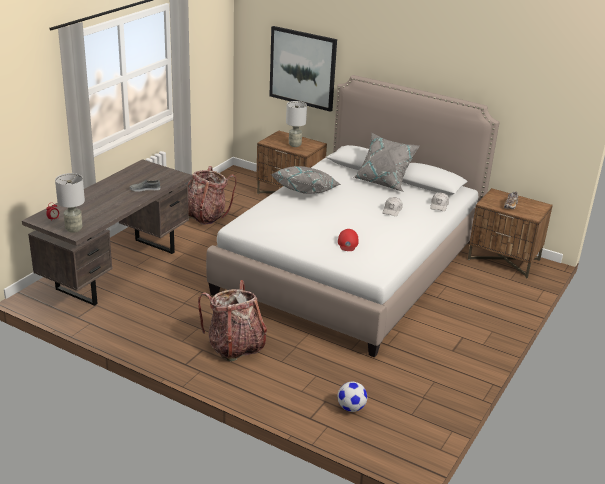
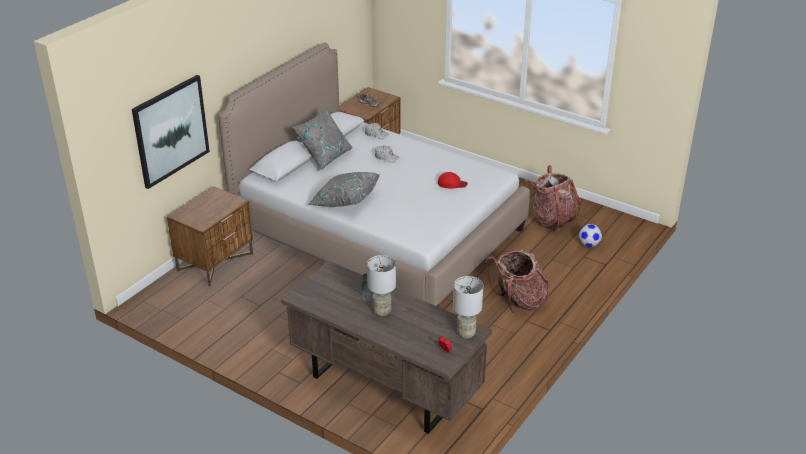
camera: 85 degrees left, 5 degrees up
(205, 215) = (260, 325): backpack -> backpack (552, 220)
(295, 145) = (215, 206): grey table lamp -> grey table lamp (381, 311)

